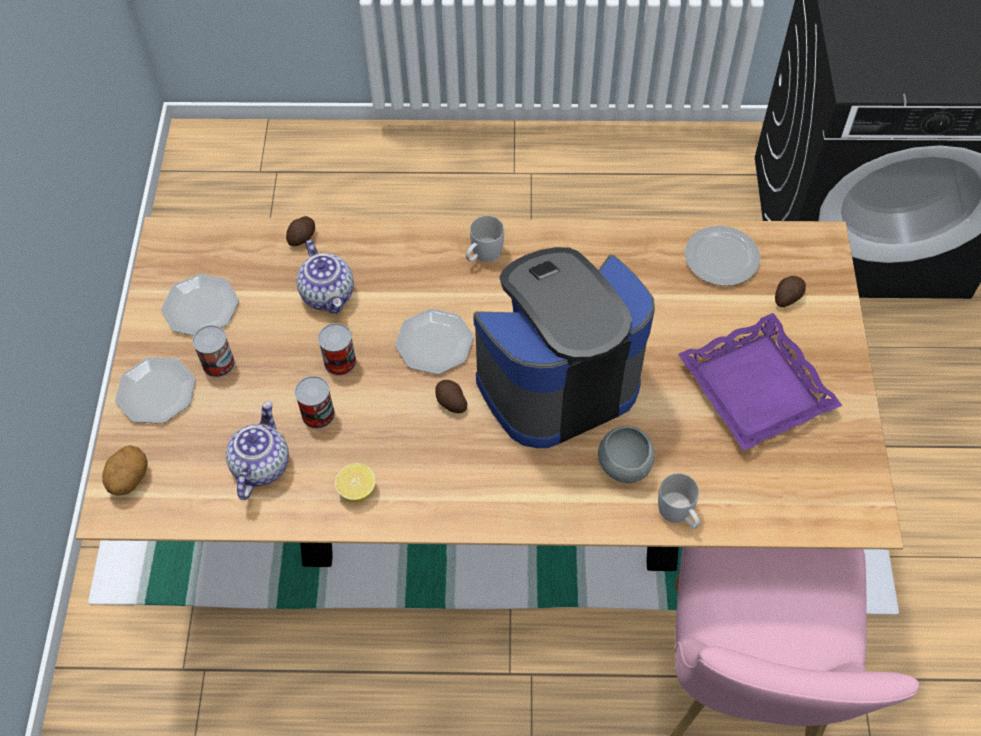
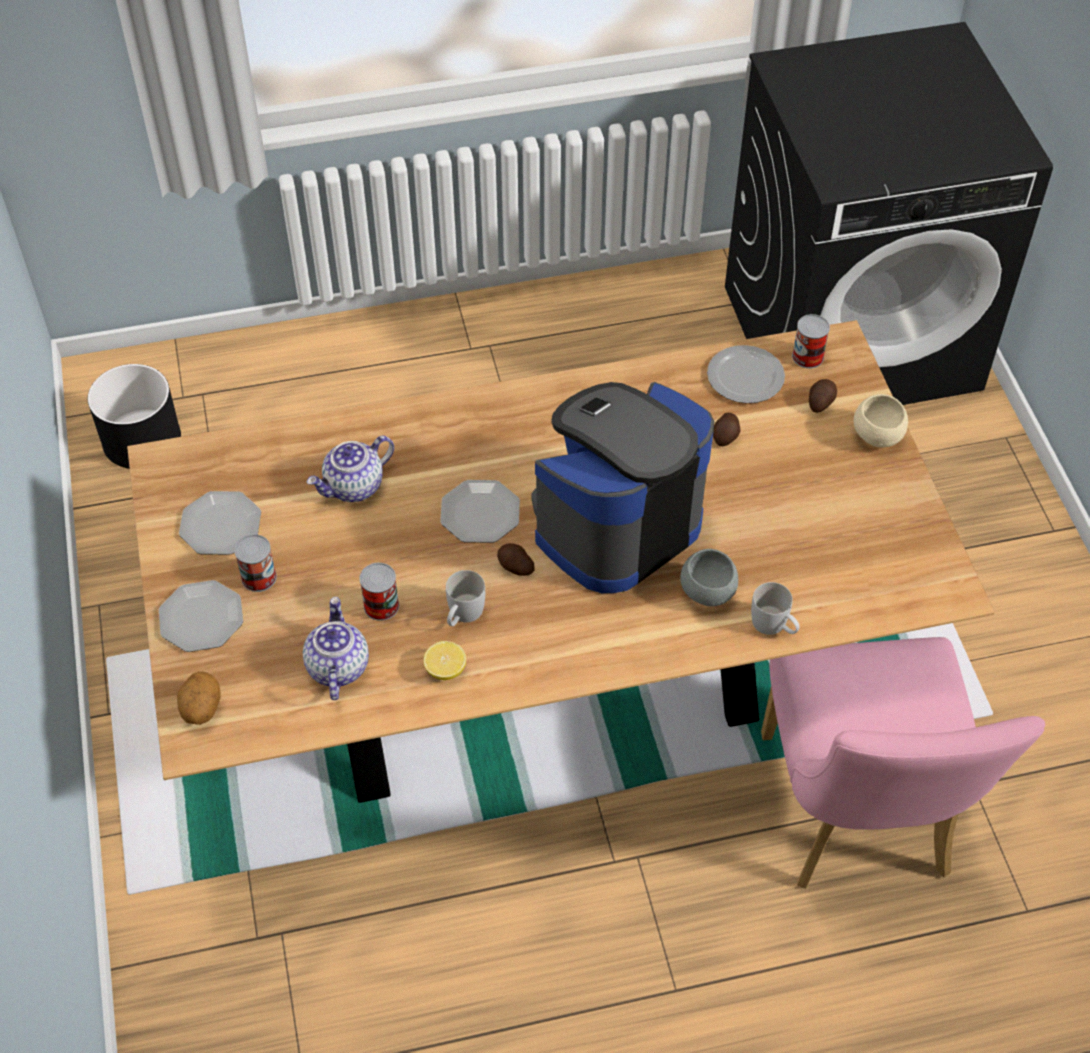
camera: 15 degrees left, 5 degrees down
(216, 202) = (142, 439): none -> black planter
(303, 237) = (307, 435): potato -> potato (726, 436)
(329, 294) = (354, 487): teapot -> teapot turned 90 degrees clockwise
(340, 362) = (387, 550): can -> can (807, 356)
(483, 255) = (503, 418): white mug -> white mug (463, 615)
(757, 387) = (815, 493): purple tray -> none
(833, 341) = (877, 436): none -> beige bowl

